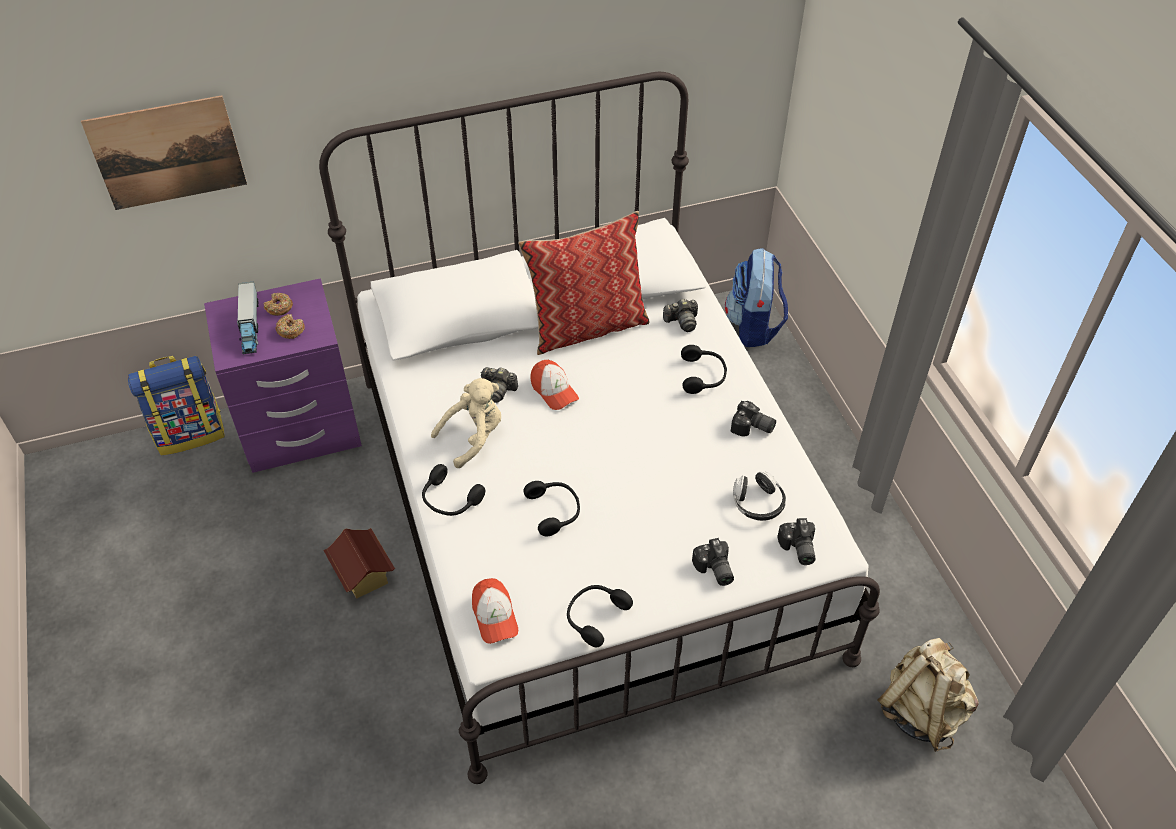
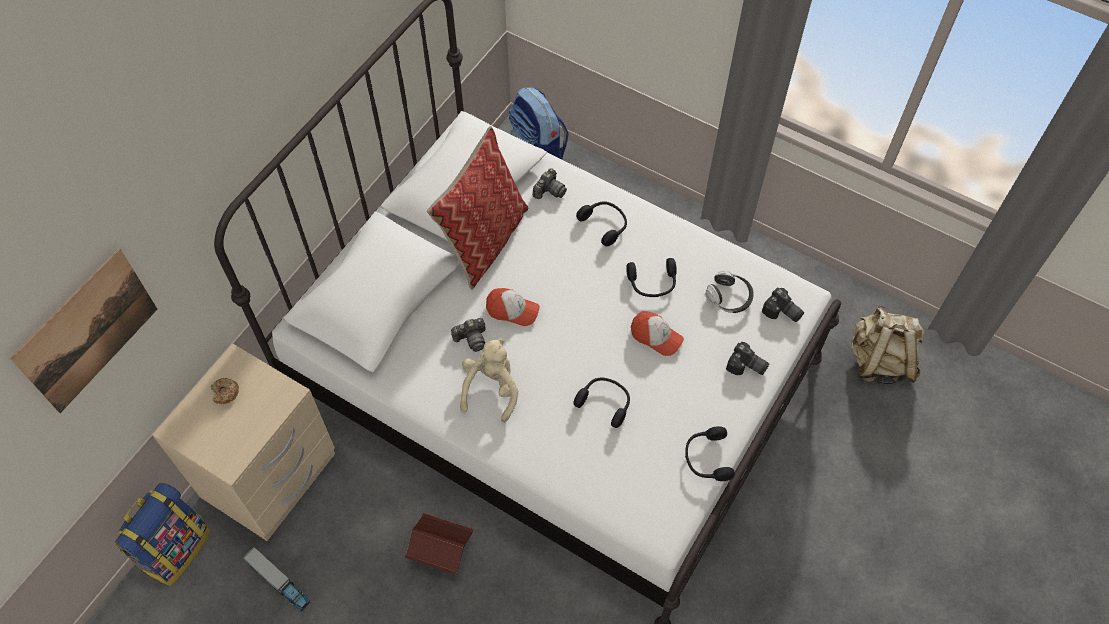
camera: 40 degrees left, 10 degrees up
(250, 325) = (217, 426): toy truck -> toy truck (279, 582)
(290, 330) = (257, 405): donut -> none
(301, 430) = (270, 477): purple nightstand -> beige nightstand
(450, 500) = (524, 450): black headphones -> black headphones (652, 283)
(494, 616) = (642, 510): cap -> cap (656, 336)
(752, 428) = (674, 243): camera -> none

